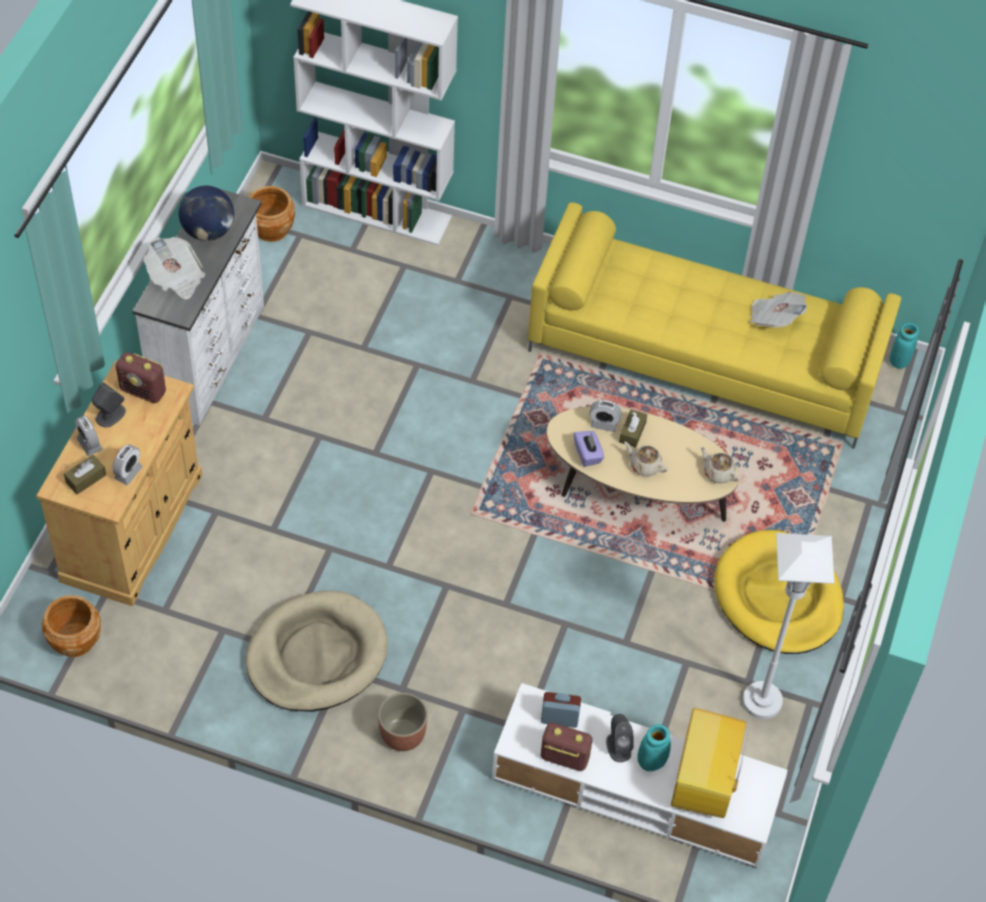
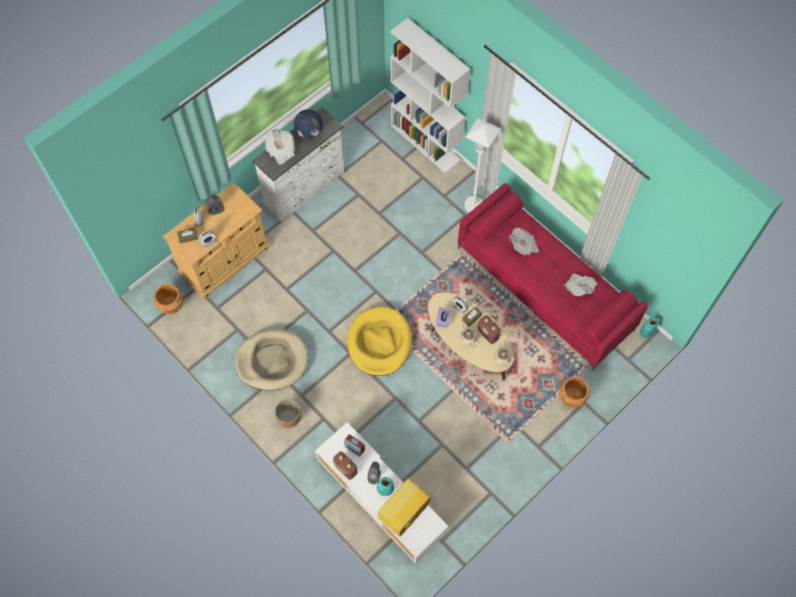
camera: 30 degrees right, 10 degrees up
(143, 391) = (237, 203): radio -> radio (488, 334)
(271, 229) = (369, 132): brown planter -> brown planter (572, 397)
(650, 291) = (523, 246): none -> newspaper
(706, 357) = (545, 288): yellow sofa -> red sofa
(762, 701) = (467, 481): white floor lamp -> white floor lamp (473, 205)
(778, 596) = (507, 431): yellow dog bed -> yellow dog bed (379, 342)

